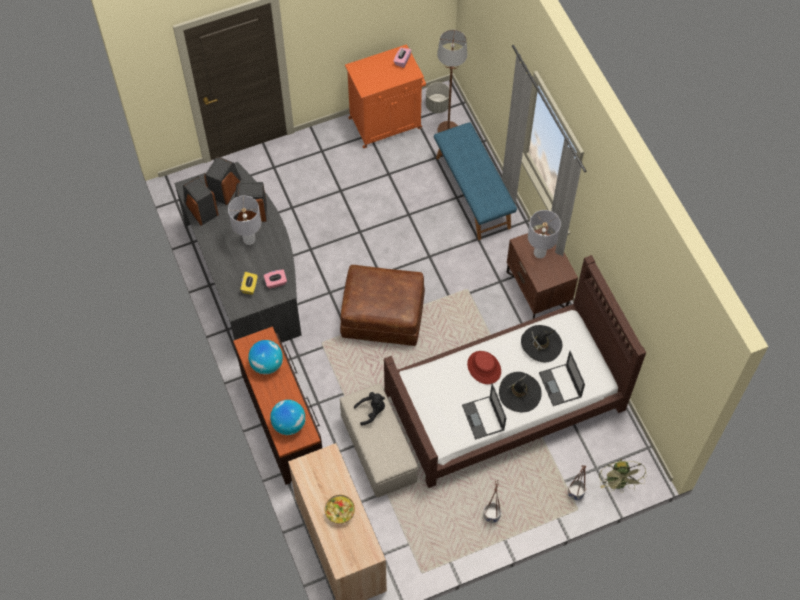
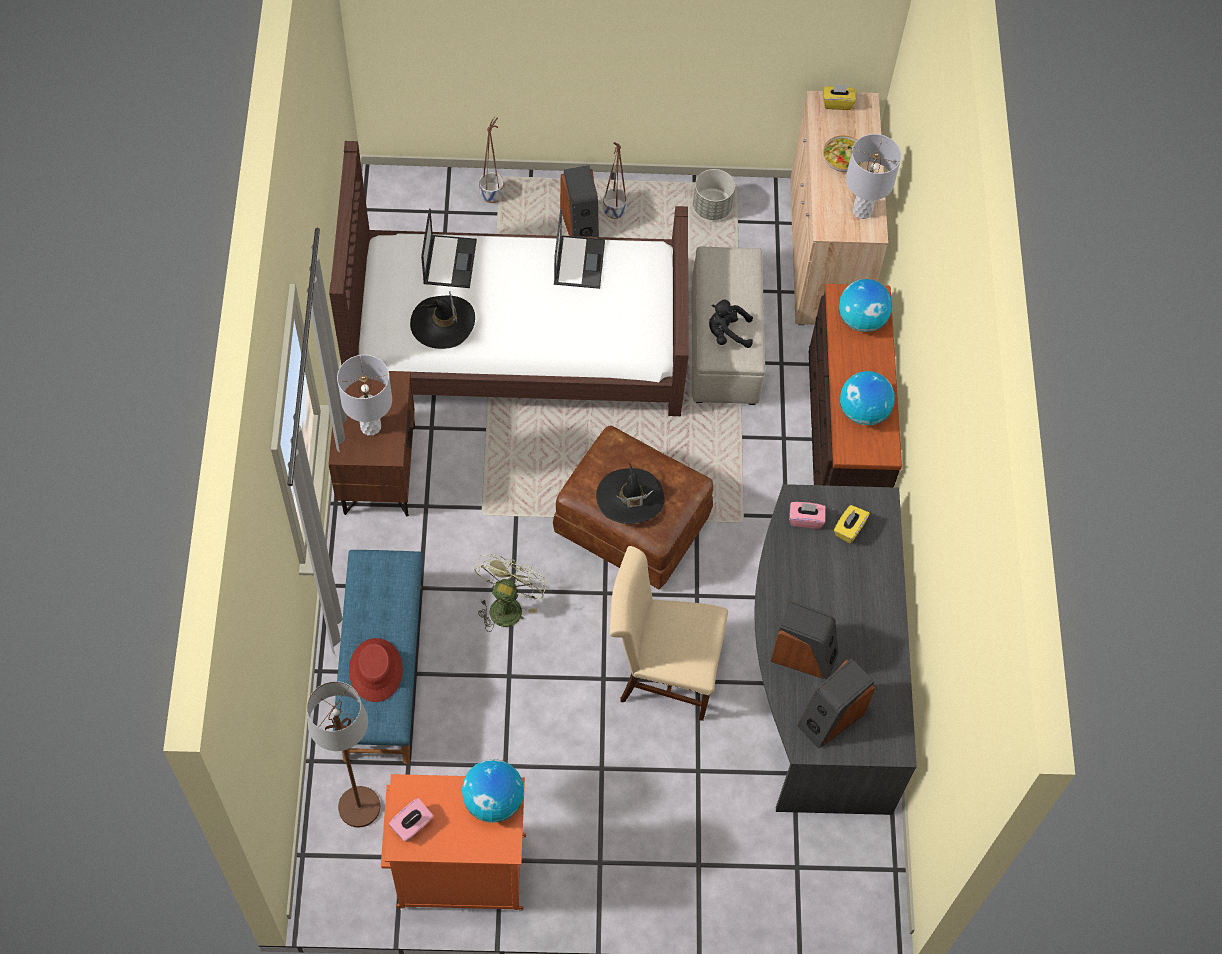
camera: 160 degrees left, 0 degrees up
(201, 209) = (885, 696): speaker -> speaker (580, 225)
(249, 239) = (822, 609): grey table lamp -> grey table lamp (862, 211)
(331, 246) = (661, 671): none -> beige chair
(360, 557) = (837, 103): none -> yellow tissue box
(370, 83) = (493, 800): none -> globe
(437, 105) = (349, 869): grey planter -> grey planter (712, 208)
(484, 368) = (542, 324): red hat -> red hat (376, 670)
(520, 393) = (511, 273): black hat -> black hat (630, 498)
(618, 484) = (430, 184): green fan -> green fan (507, 605)

